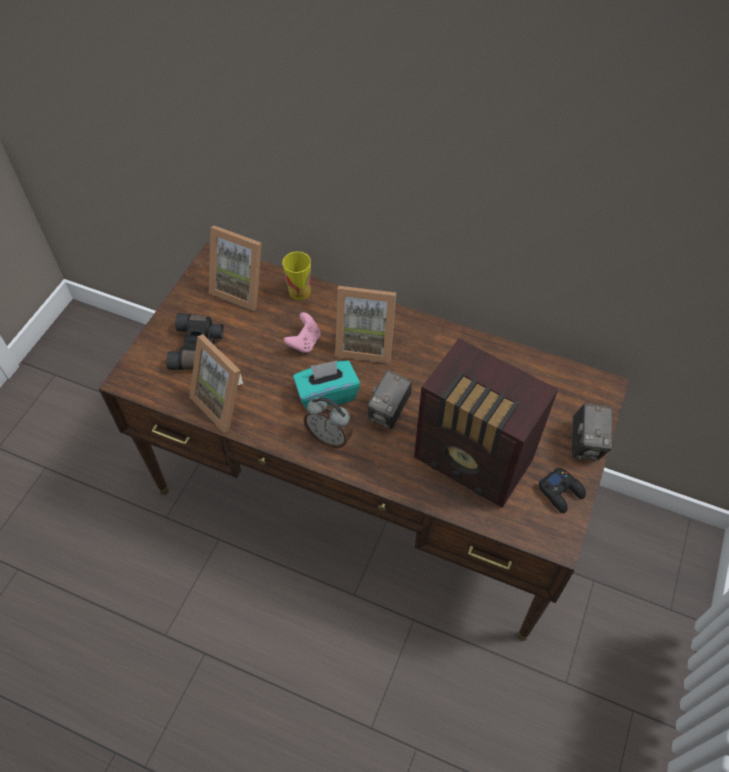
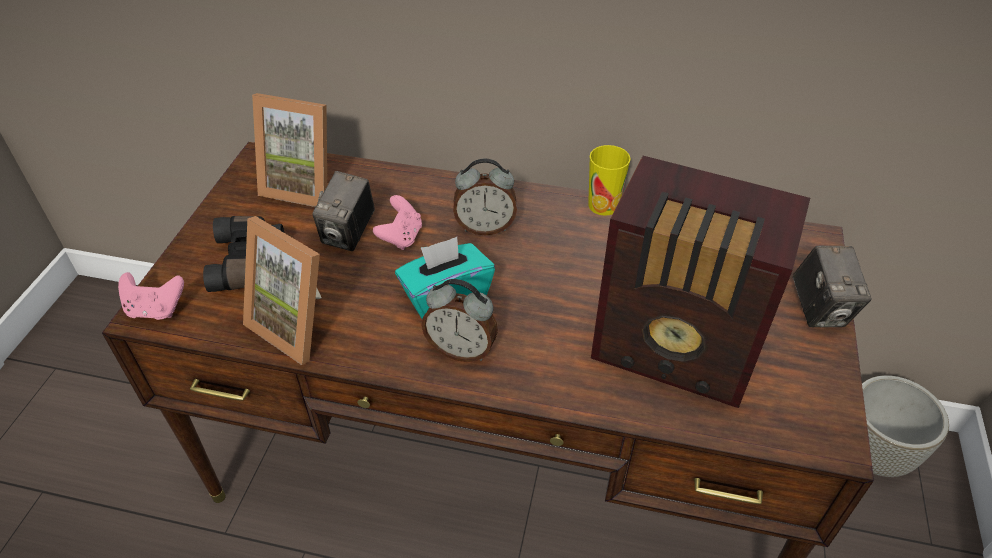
camera: 10 degrees left, 10 degrees down
(134, 377) = (156, 309): none -> pink game controller
(299, 291) = (383, 180): cup -> cup (603, 205)
(365, 342) = (485, 227): picture frame -> alarm clock
(389, 412) = (539, 306): camera -> camera (349, 234)
(561, 492) = (811, 375): black game controller -> none
(651, 537) = (873, 455): none -> grey planter

